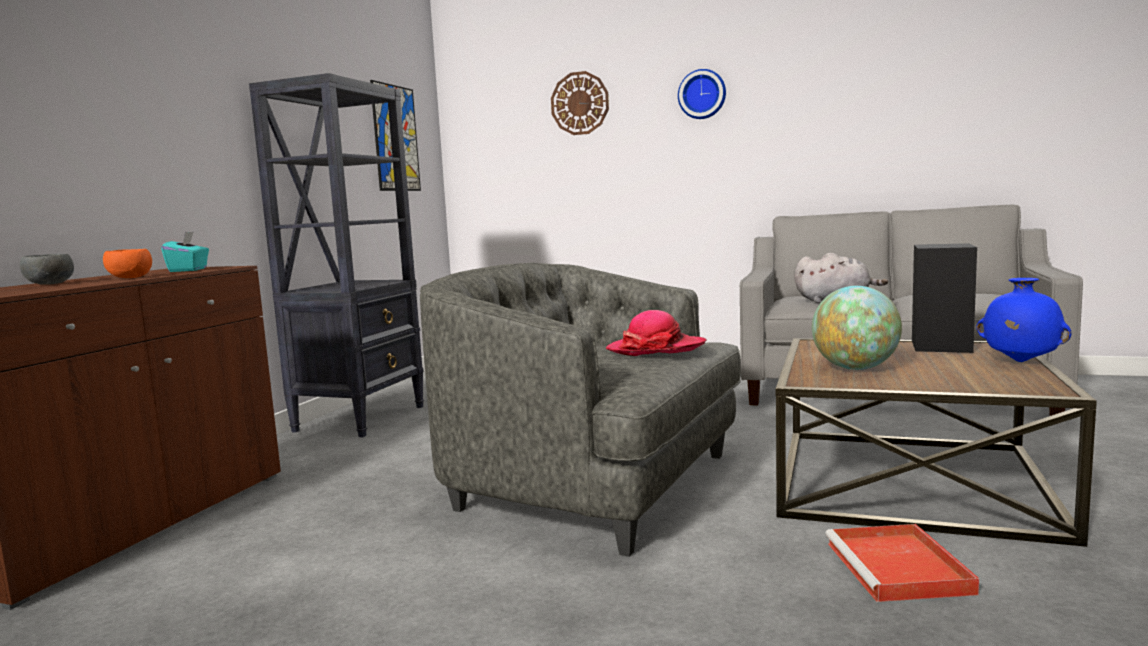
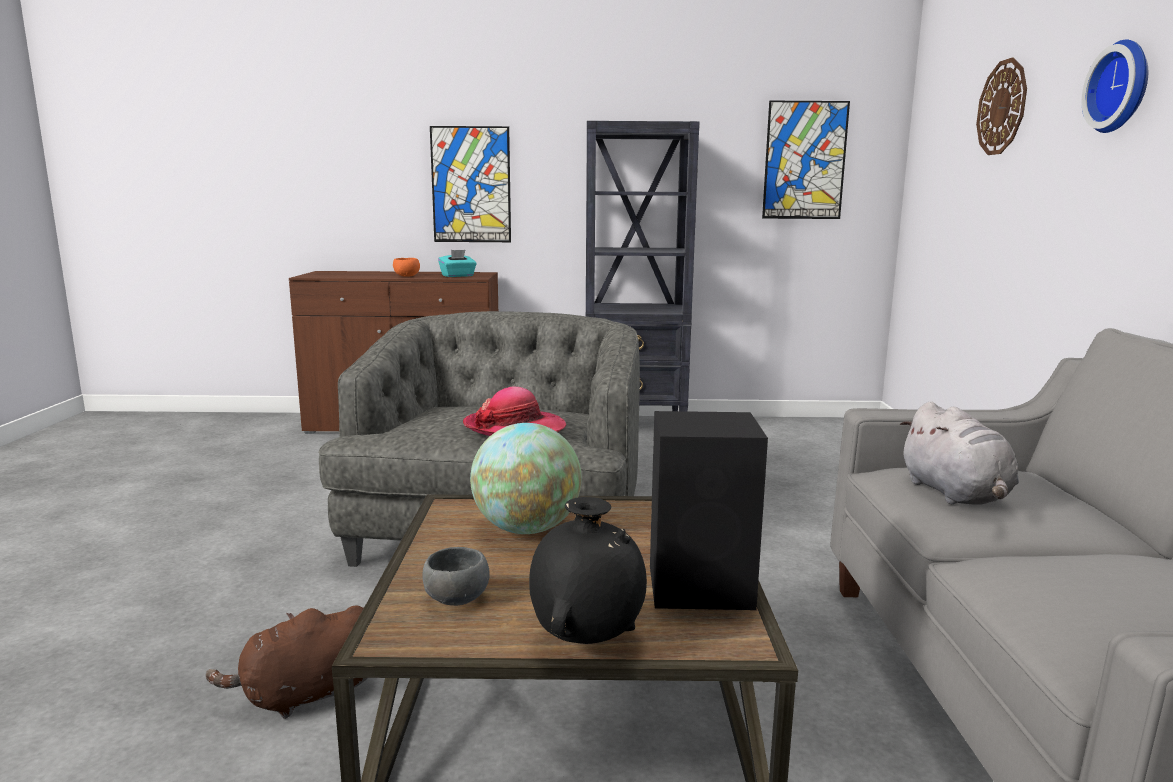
camera: 70 degrees right, 5 degrees up
(48, 284) = (382, 273): grey bowl -> grey bowl (455, 598)
(123, 144) = (471, 185): none -> picture
(899, 569) = (305, 696): red tray -> brown plush toy
(1020, 361) = (587, 639): blue vase -> black vase

